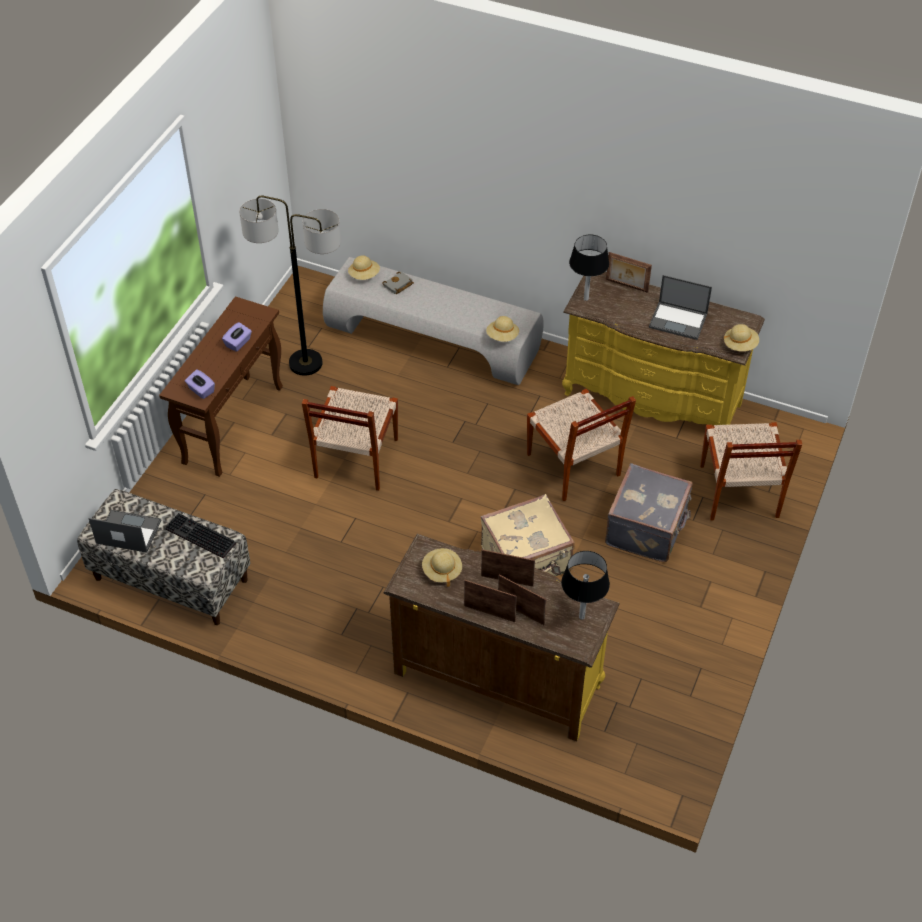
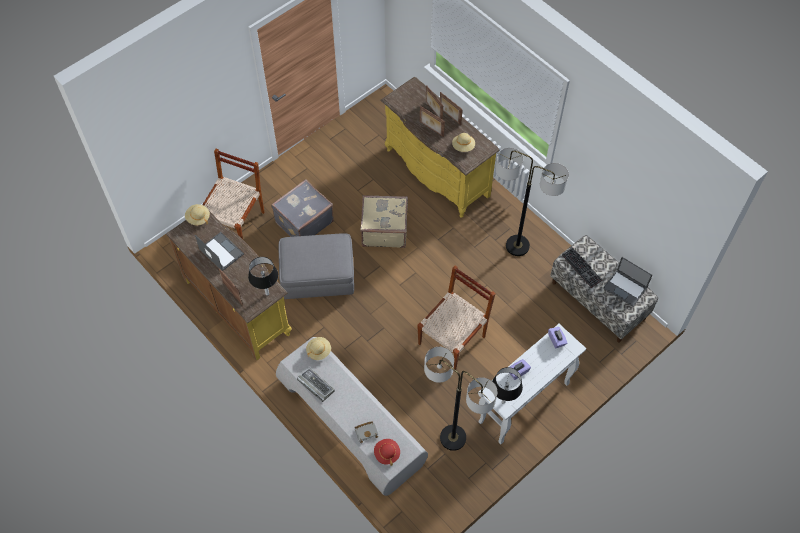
camera: 155 degrees left, 10 degrees up
(233, 424) = (523, 403): brown console table -> white console table
(318, 612) = (517, 246): none -> floor lamp
(364, 275) = (387, 453): beige hat -> red hat
(483, 305) = (315, 385): none -> keyboard
(574, 467) = (318, 278): chair -> grey ottoman
(581, 617) = (404, 98): black table lamp -> black table lamp (503, 401)

